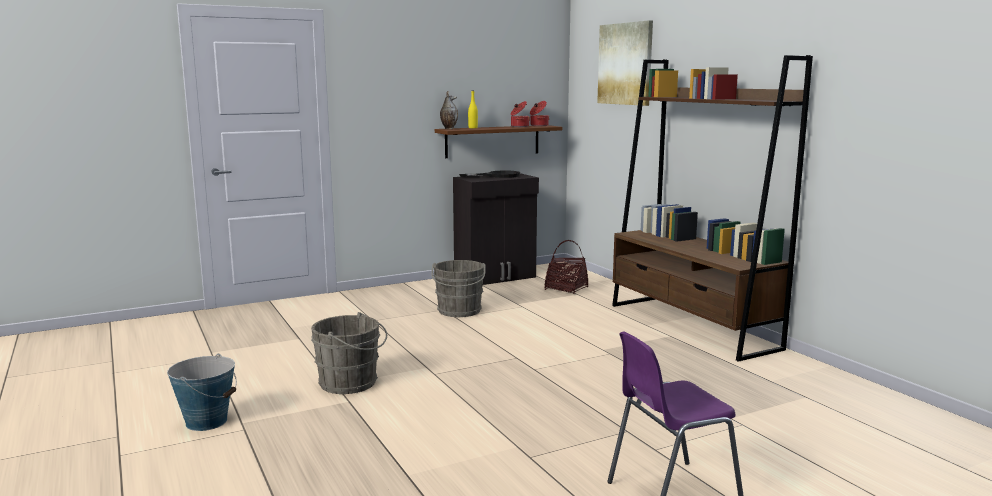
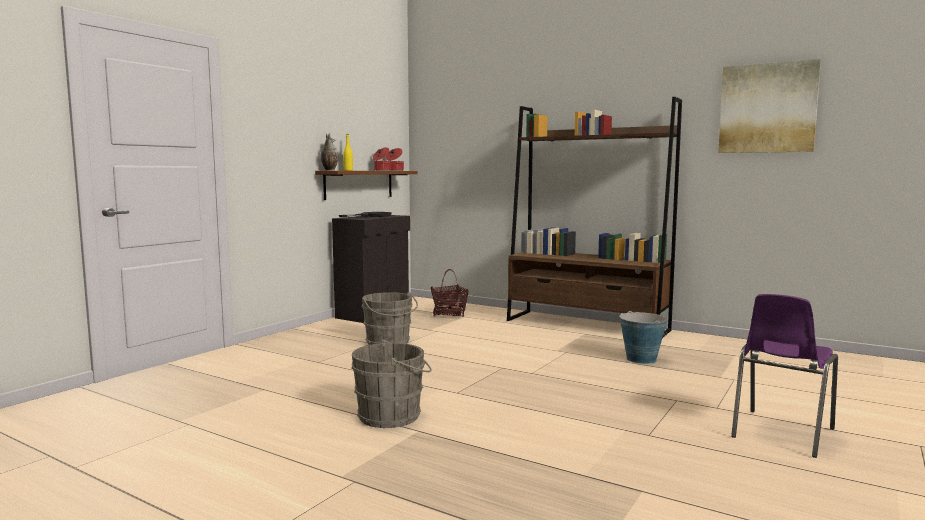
camera: 30 degrees left, 5 degrees down
(207, 421) = (297, 485): bucket -> bucket (641, 359)
(625, 64) = (480, 114): picture -> picture (767, 108)

